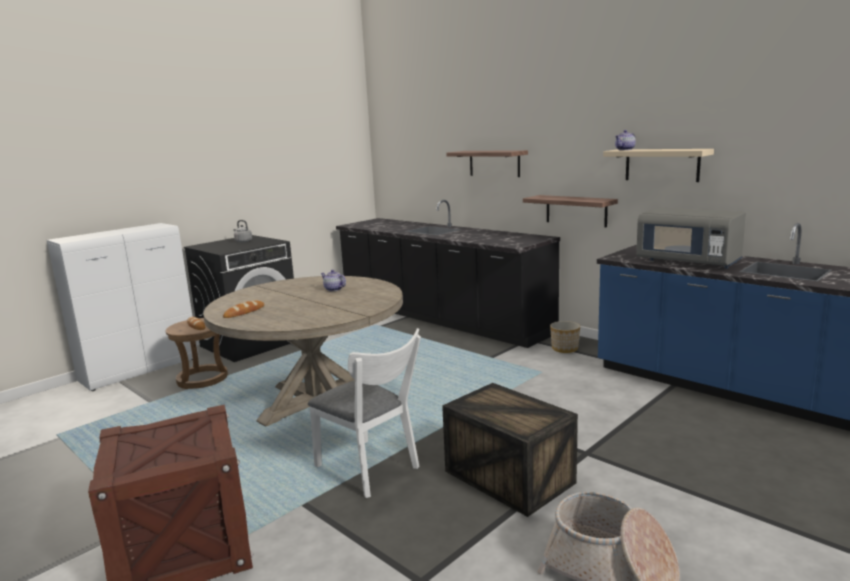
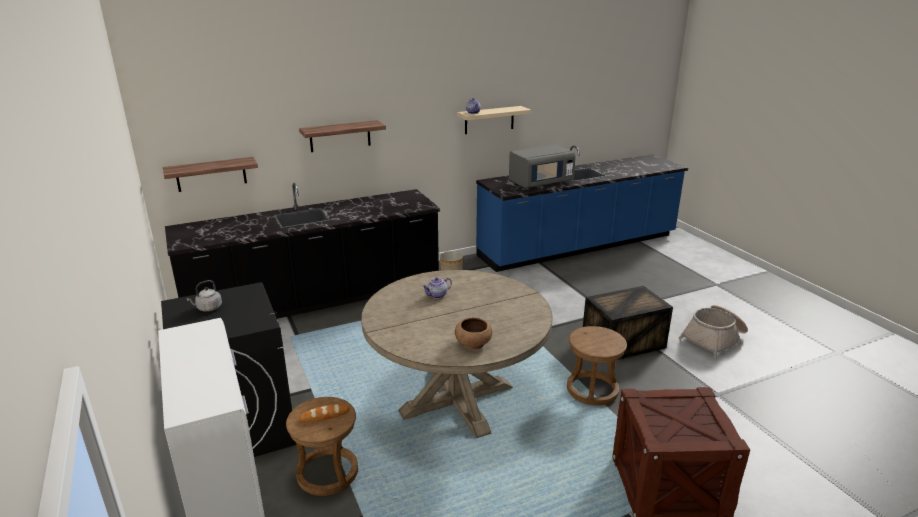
camera: 70 degrees left, 10 degrees up
(244, 312) = (473, 343): bread -> brown bowl
(371, 470) = (592, 390): white chair -> brown stool
(576, 210) = (426, 164): shelf -> shelf (211, 174)

